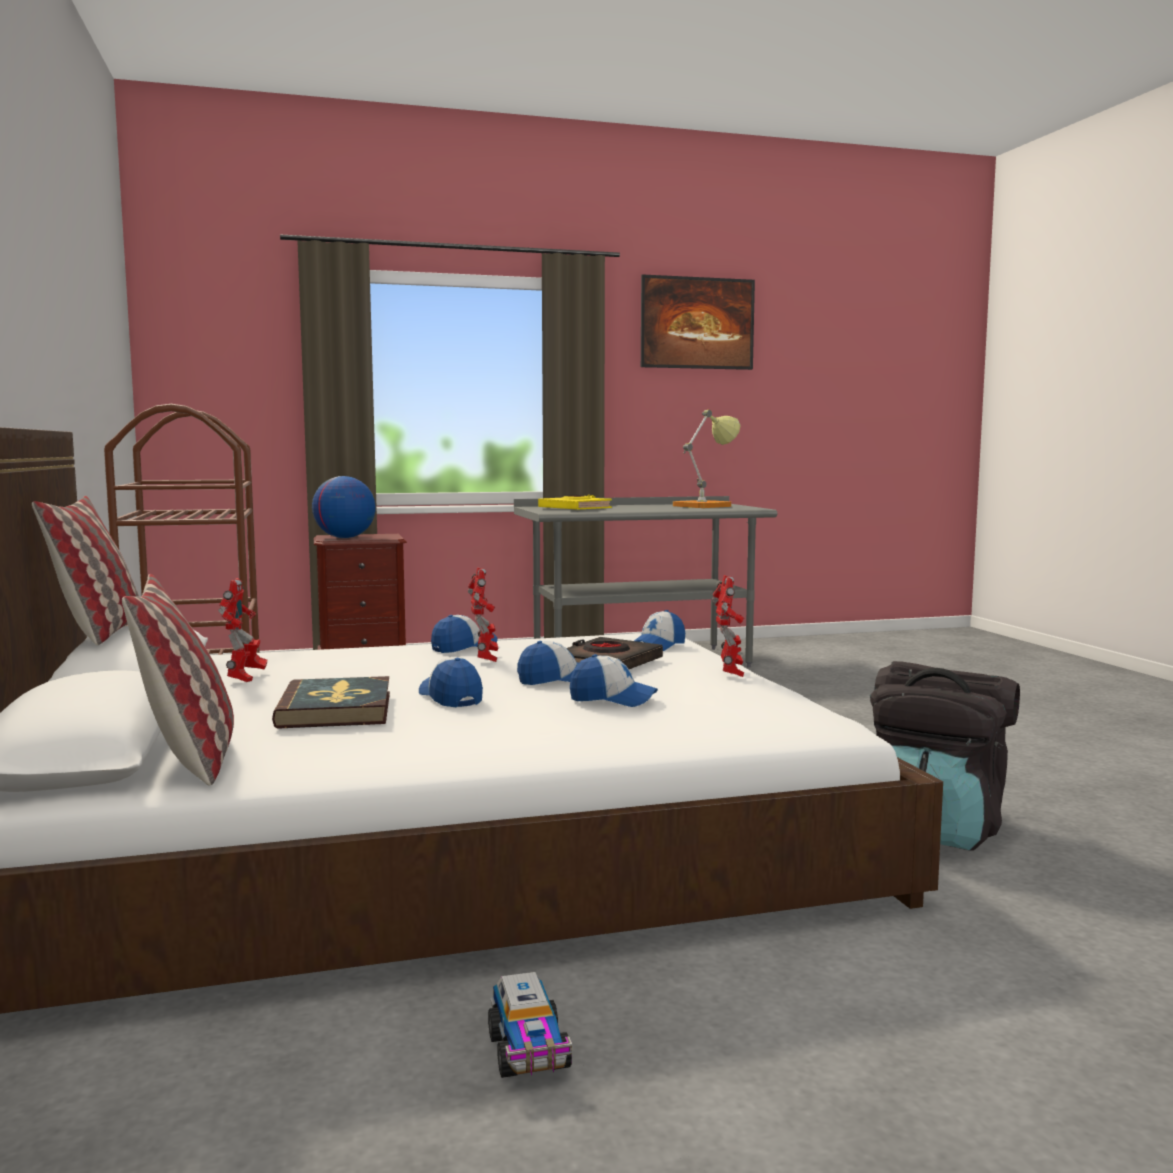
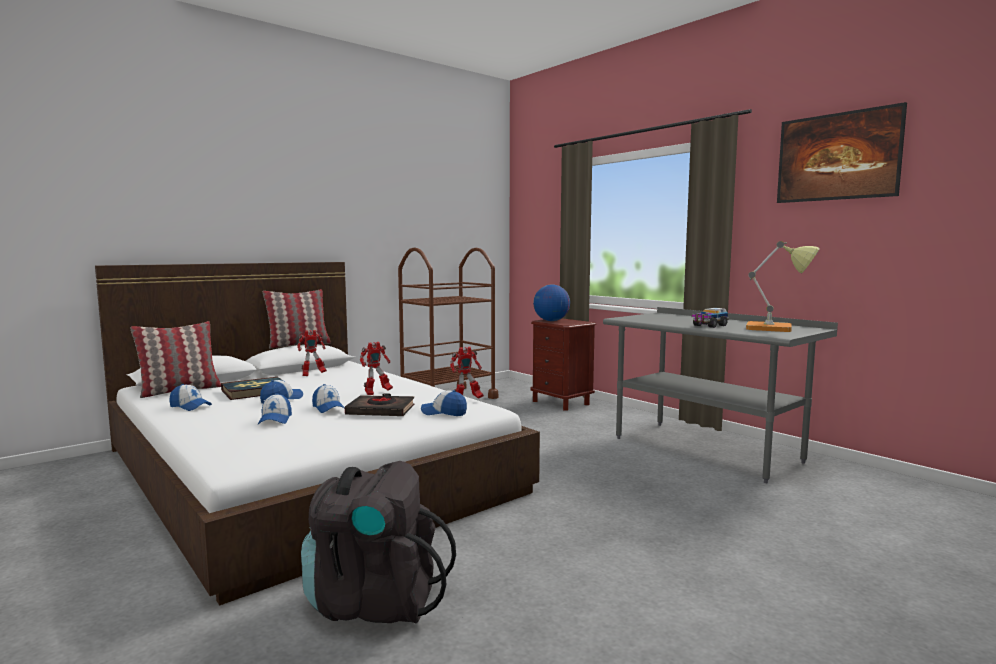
camera: 65 degrees right, 0 degrees up
(464, 647) = (405, 386): cap -> cap (190, 406)
(529, 1052) = (75, 529): toy truck -> toy truck (709, 325)
(575, 509) = (661, 318): yellow book -> none
(730, 673) = (371, 434): toy robot -> toy robot (466, 400)

